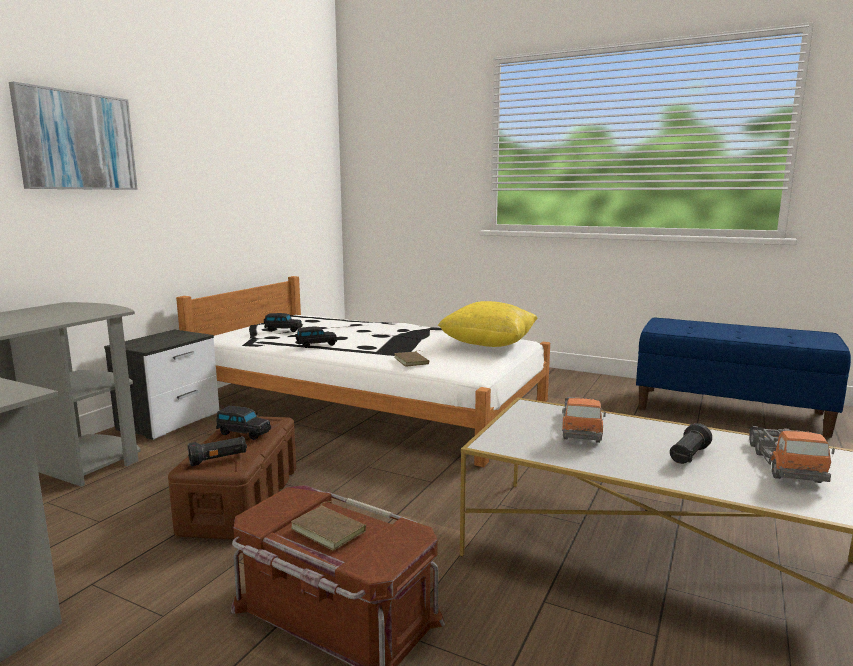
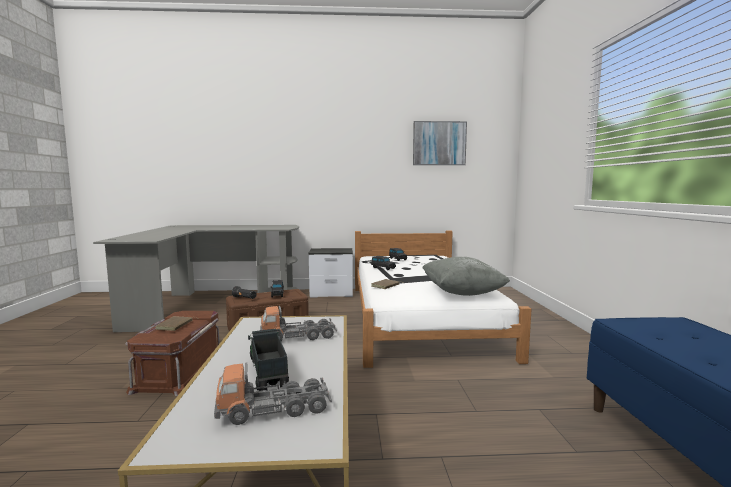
camera: 60 degrees right, 5 degrees down
(77, 141) = (311, 152): picture -> picture (439, 143)
(488, 345) = (462, 293): yellow pillow -> grey pillow
(688, 456) = (267, 371): black flashlight -> toy truck

